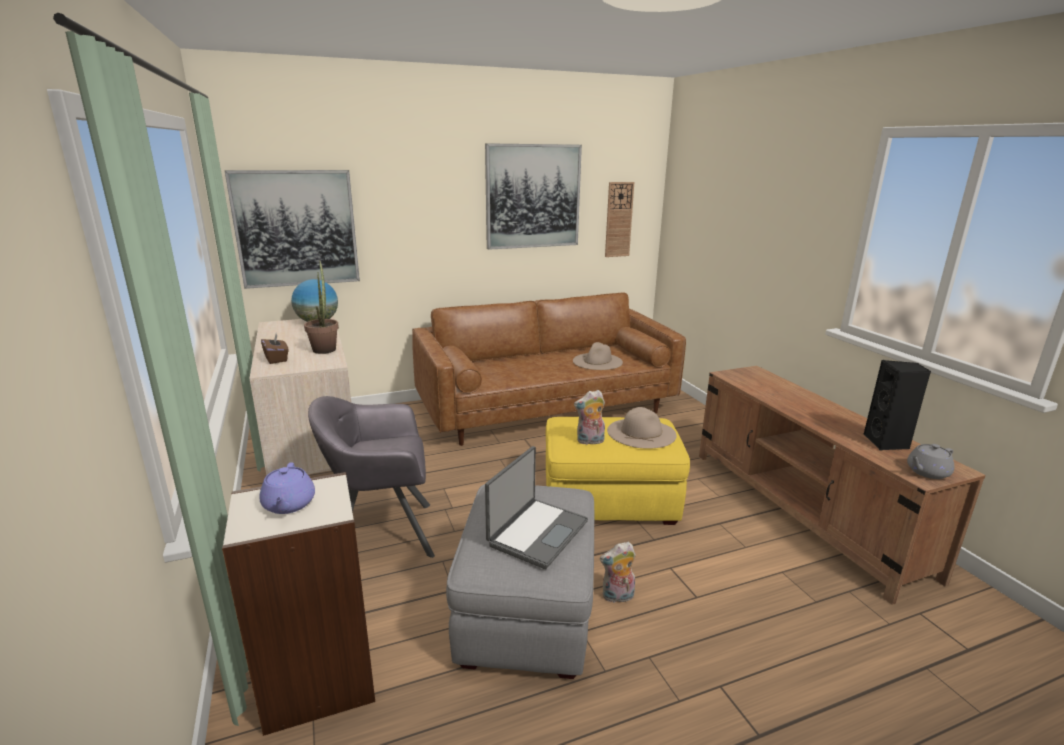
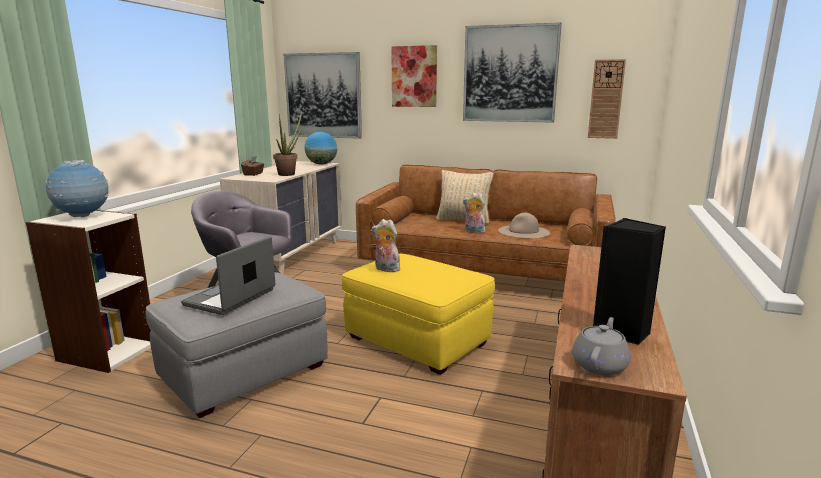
camera: 40 degrees right, 5 degrees down
(289, 505) = (83, 217): purple teapot -> globe
(425, 201) = (414, 76): none -> picture
(523, 360) = (463, 220): none -> beige pillow
(536, 532) = (231, 298): laptop -> laptop turned 135 degrees clockwise
(617, 597) = (309, 394): plush toy -> plush toy (473, 232)
(641, 432) = (437, 275): beige hat -> none
(926, 472) = (600, 364): grey teapot -> grey teapot turned 105 degrees clockwise

